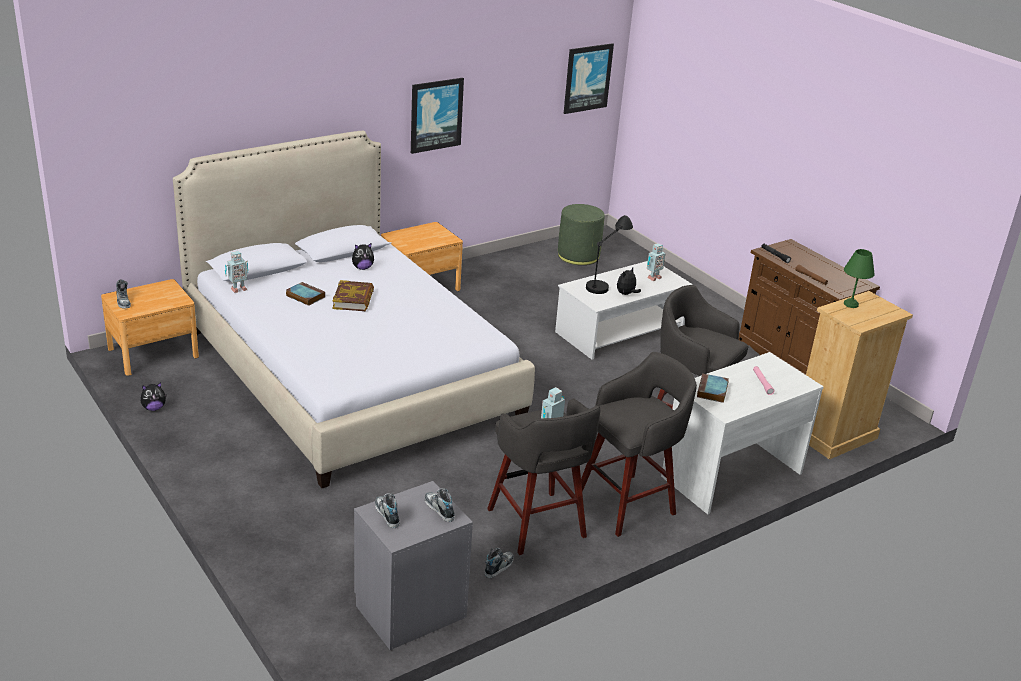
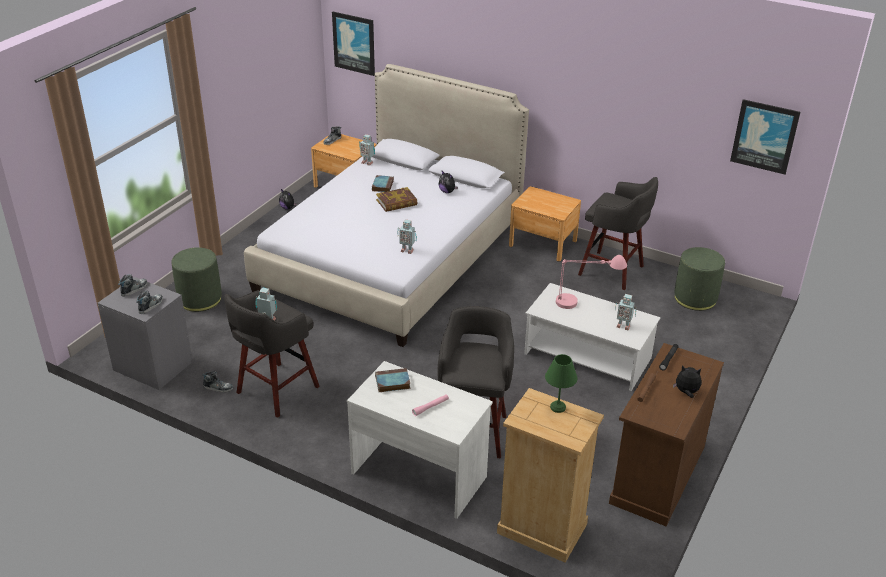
camera: 65 degrees right, 5 degrees up
(294, 534) = (200, 299): none -> green ottoman
(436, 115) = (591, 108): picture -> picture (354, 43)
(456, 324) = (407, 250): none -> toy robot
(606, 281) = (586, 303): black table lamp -> pink table lamp
(626, 294) = (574, 319): plush toy -> plush toy (686, 392)
(628, 503) = (334, 427): grey stool -> grey stool (613, 271)

